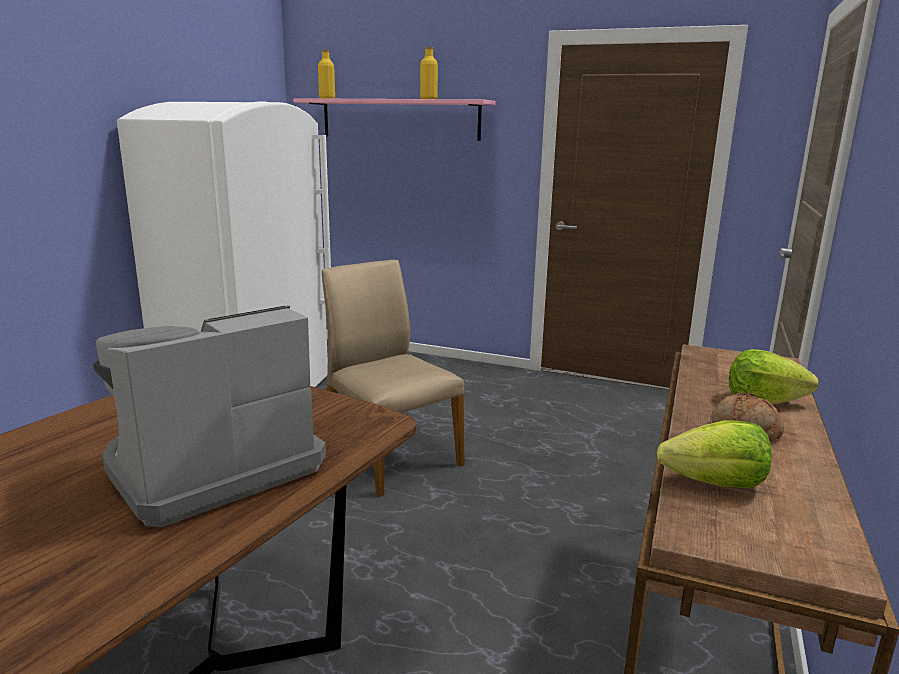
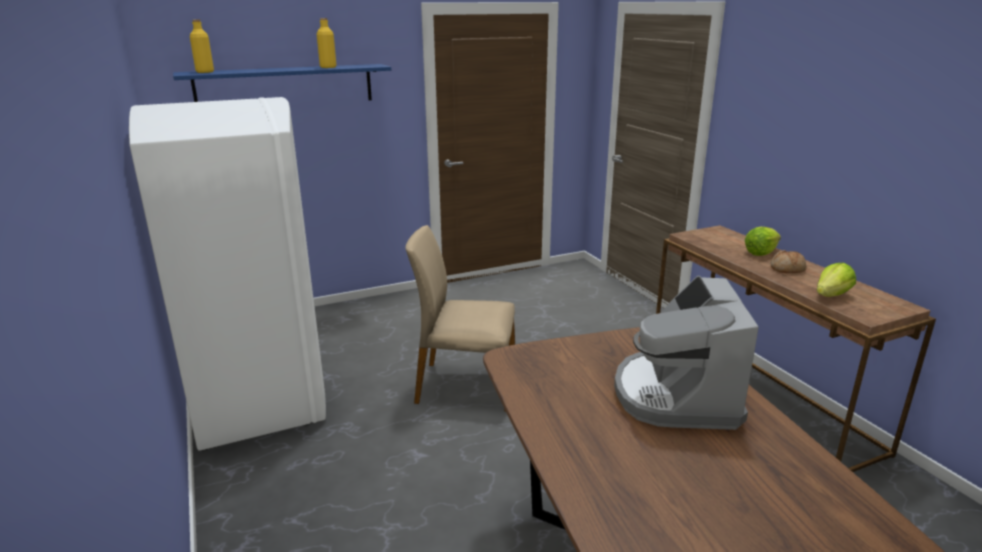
camera: 45 degrees left, 5 degrees up
(399, 119) = (285, 86): pink shelf -> blue shelf

